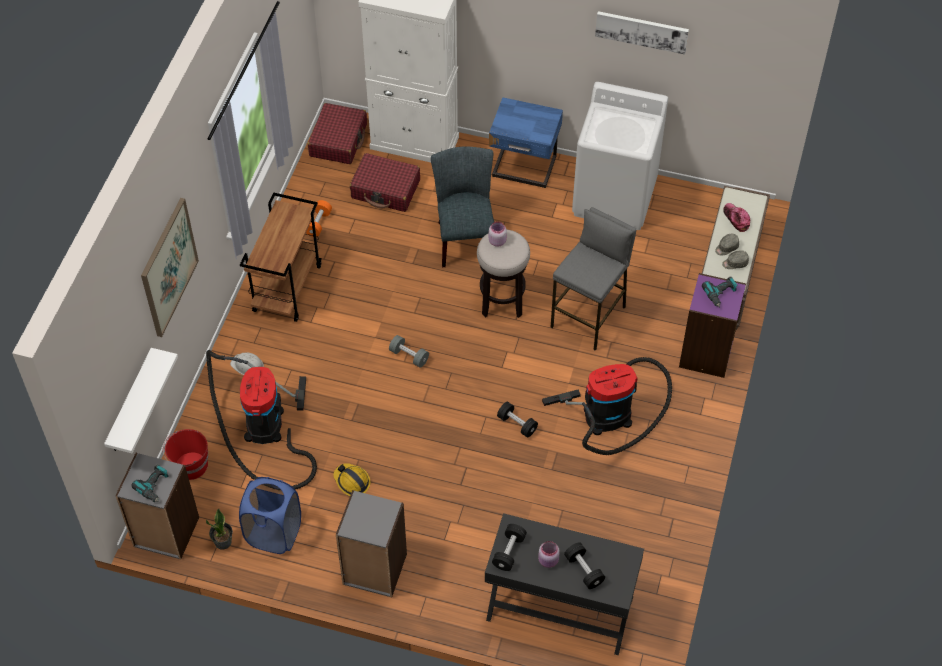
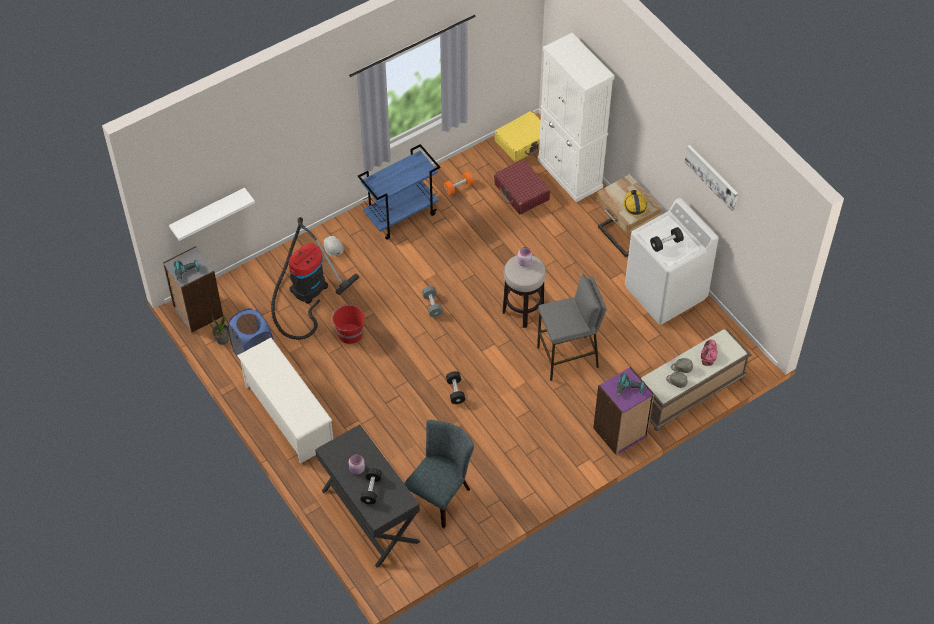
camera: 40 degrees right, 0 degrees up
(168, 267) = (283, 143): picture -> none
(190, 466) = (246, 283): red bucket -> red bucket (349, 333)
(287, 287) = (401, 215): brown cart -> blue cart
(338, 140) = (523, 142): red suitcase -> yellow suitcase
(352, 482) = (325, 356): hard hat -> hard hat (634, 205)
(374, 570) = (288, 415): grey bookcase -> white shoe rack
(464, 238) = (540, 255): grey chair -> grey chair (440, 494)
(509, 552) = (340, 448): black dumbbell -> black dumbbell (666, 243)
(524, 168) = (624, 235): blue nightstand -> beige nightstand
(612, 414) = (520, 427): vacuum cleaner -> none

